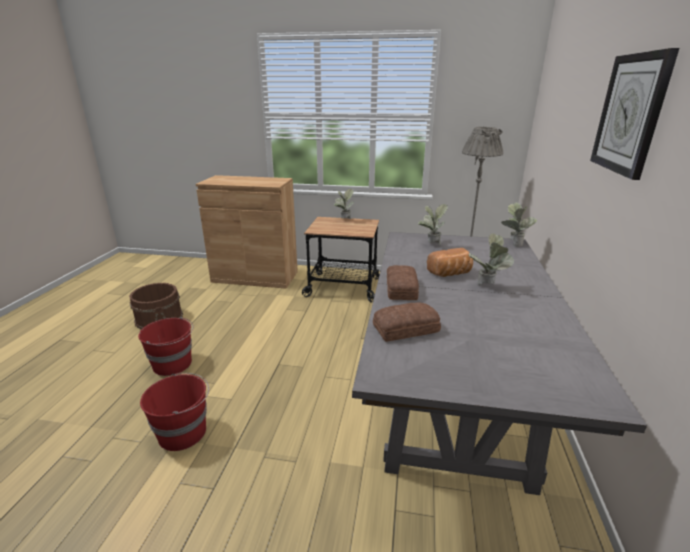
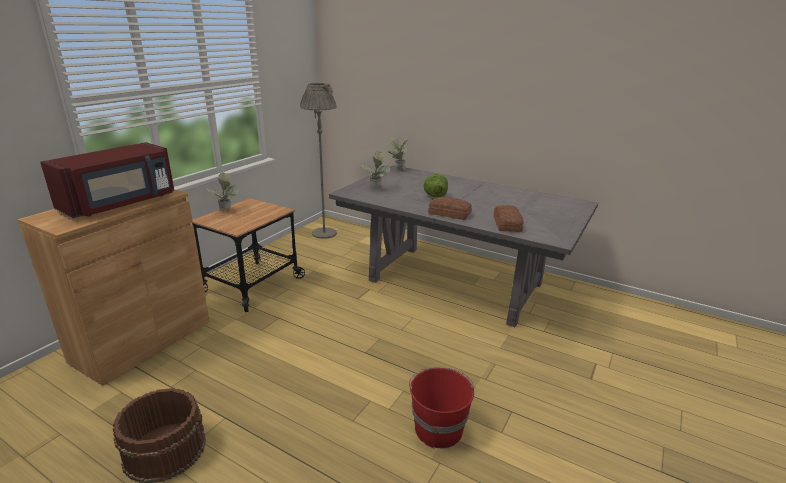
camera: 70 degrees left, 0 degrees up
(173, 364) = (309, 434): red bucket -> none
(248, 181) = (121, 203): none -> red microwave
(450, 274) = (435, 196): bread -> lettuce
(487, 286) = (461, 192): potted plant -> none
(630, 114) = (493, 68): wall clock -> none

